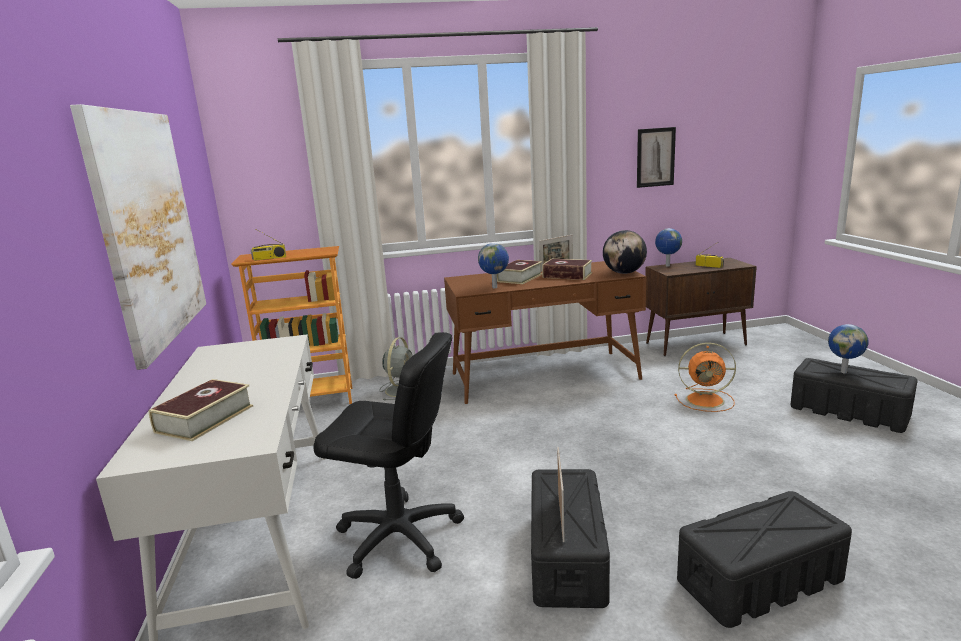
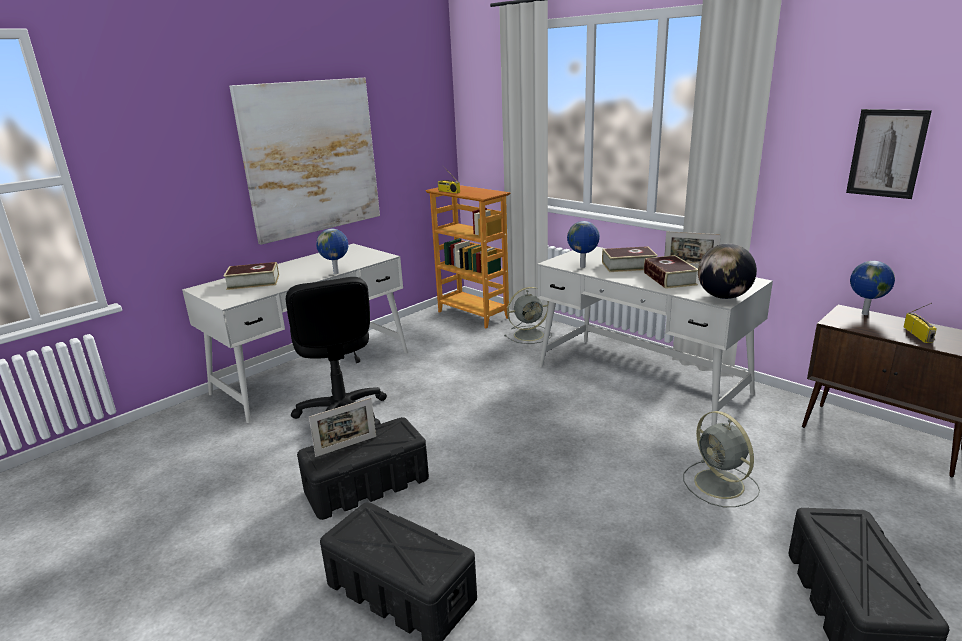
camera: 55 degrees right, 5 degrees up
(544, 376) = (640, 379): brown desk -> white desk
(706, 400) = (720, 485): orange fan -> grey fan
(844, 372) = (856, 549): globe -> globe (337, 273)

